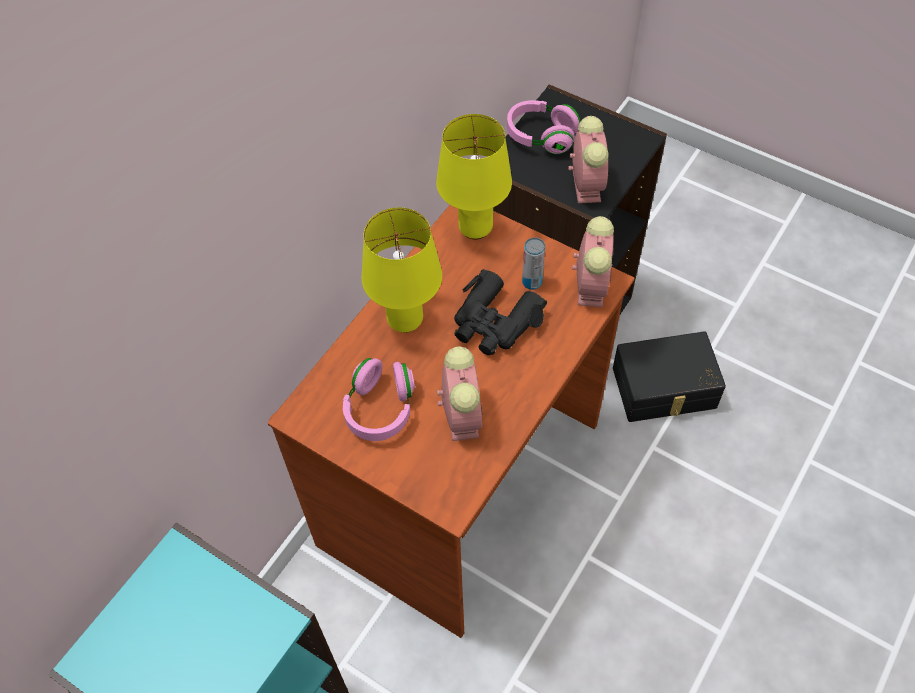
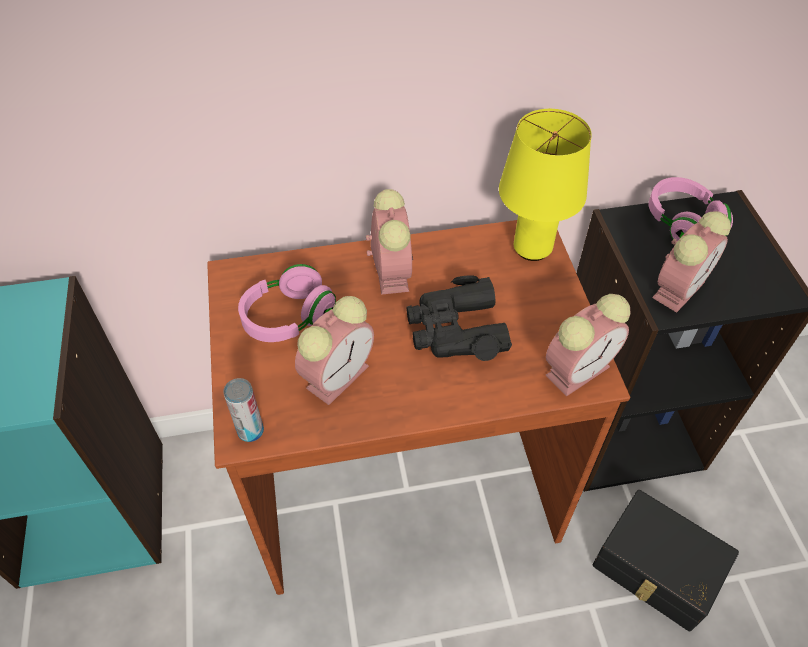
camera: 45 degrees right, 5 degrees down
(405, 319) = (390, 271): yellow table lamp -> alarm clock
(532, 282) = (527, 325): can -> can (250, 431)

